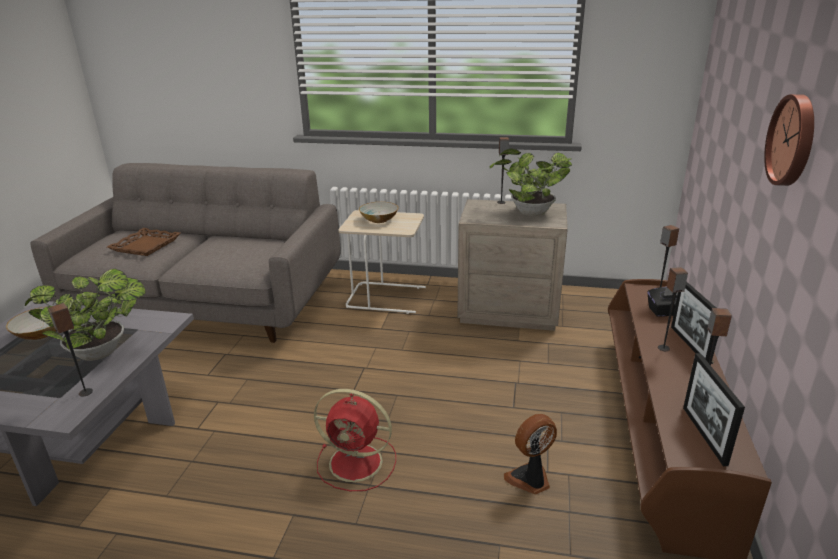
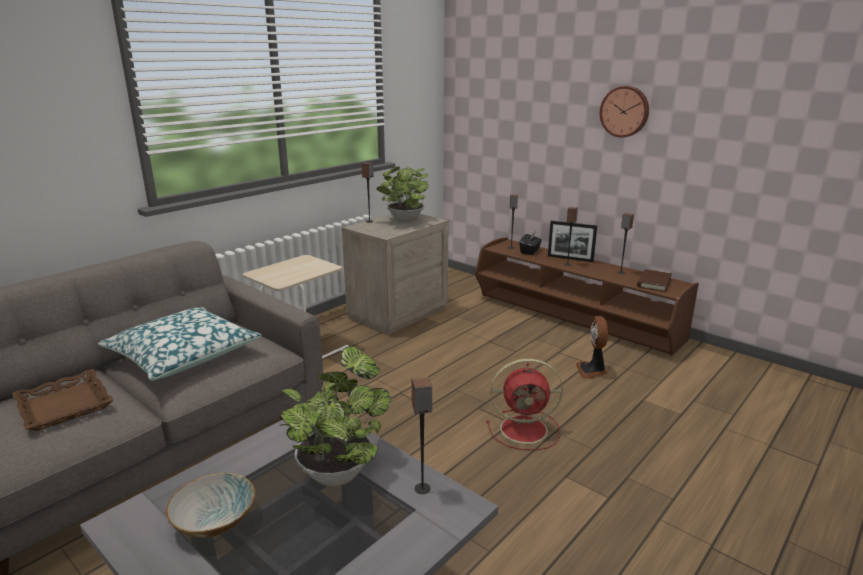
camera: 60 degrees left, 5 degrees down
(226, 248) = (183, 355): none -> pillow
(358, 463) = (526, 429): red fan -> red fan turned 45 degrees clockwise
(378, 219) = (286, 270): bowl -> none
(704, 435) = (654, 283): picture frame -> brown book

